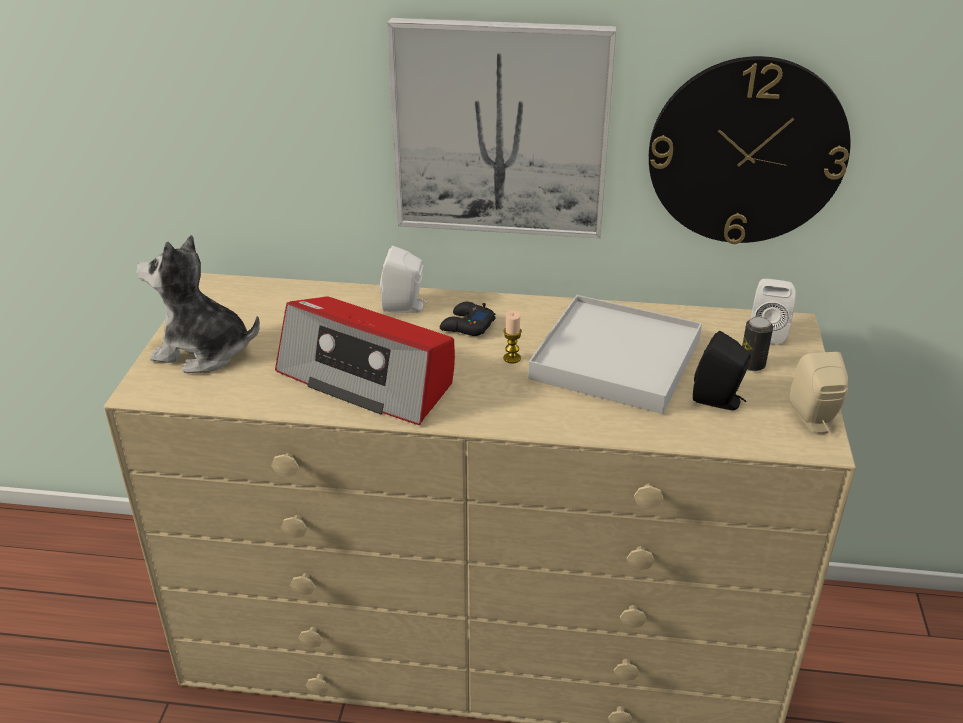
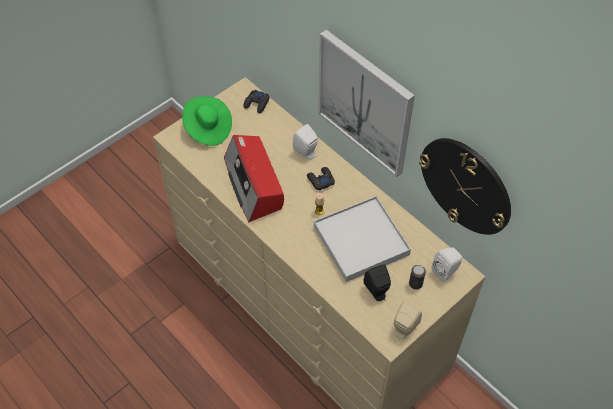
camera: 40 degrees right, 20 degrees up
(203, 352) = (208, 129): plush toy -> green hat
(256, 291) = (257, 104): none -> black game controller

